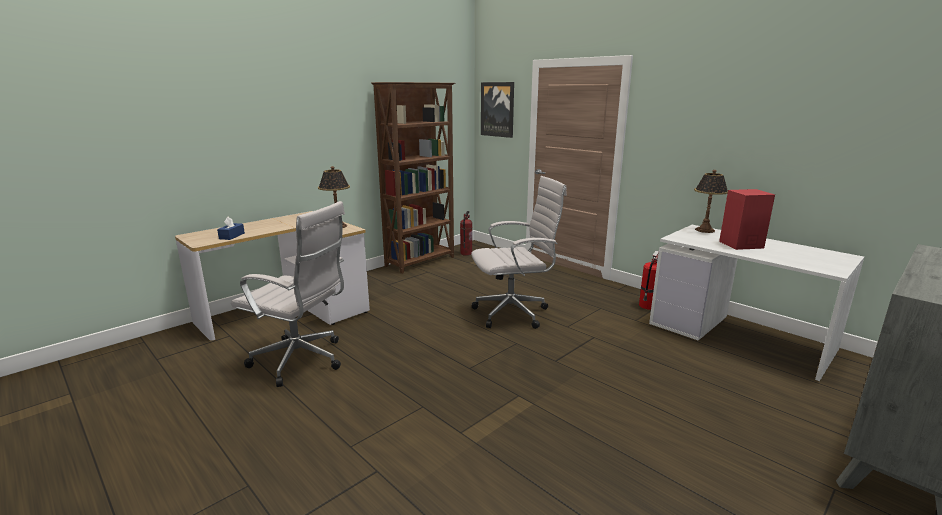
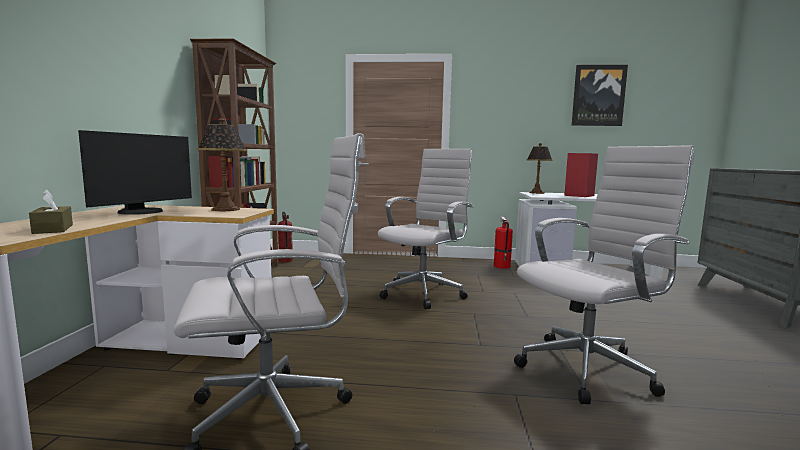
camera: 40 degrees left, 10 degrees down
(232, 236) = (53, 229): blue tissue box -> brown tissue box
(295, 223) = (142, 212): none -> monitor
(497, 109) = (301, 103): picture -> picture (598, 95)
(507, 416) = (589, 369): none -> white office chair

